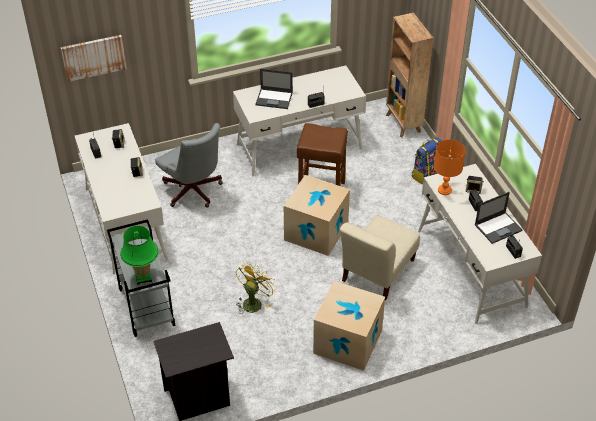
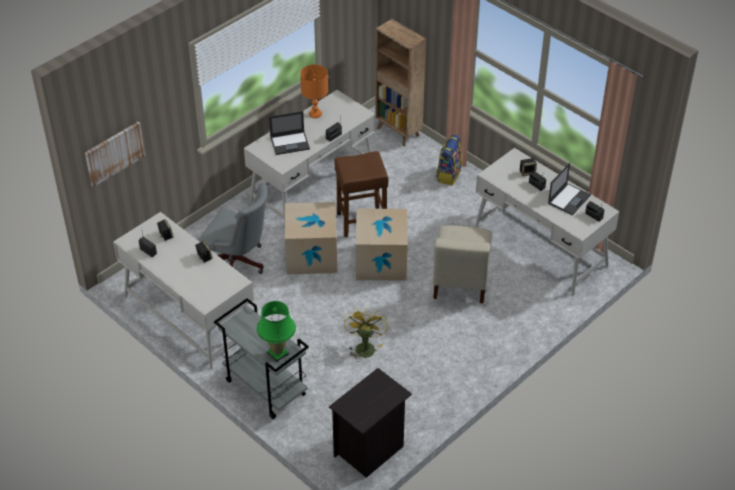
camera: 25 degrees left, 0 degrees up
(347, 342) = (472, 351): cardboard box -> cardboard box (311, 255)
(445, 190) = (503, 180): orange table lamp -> orange table lamp (315, 114)

